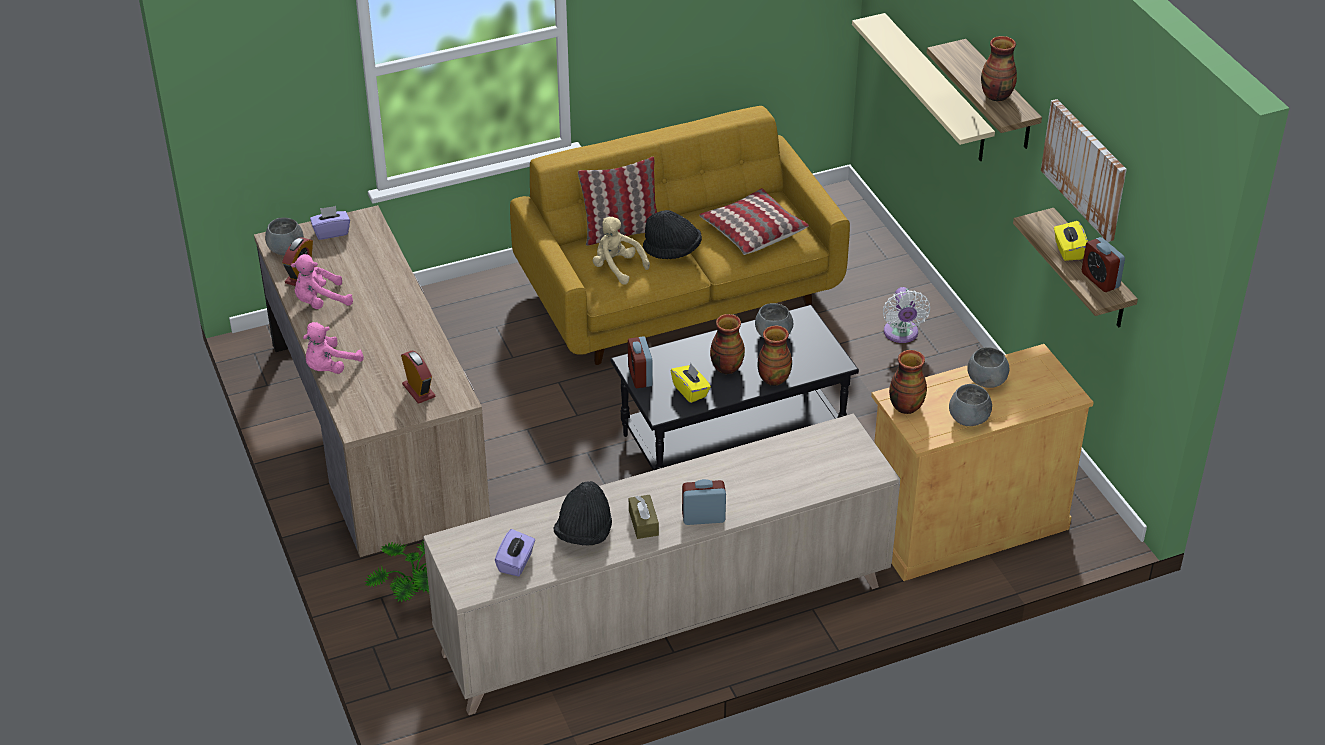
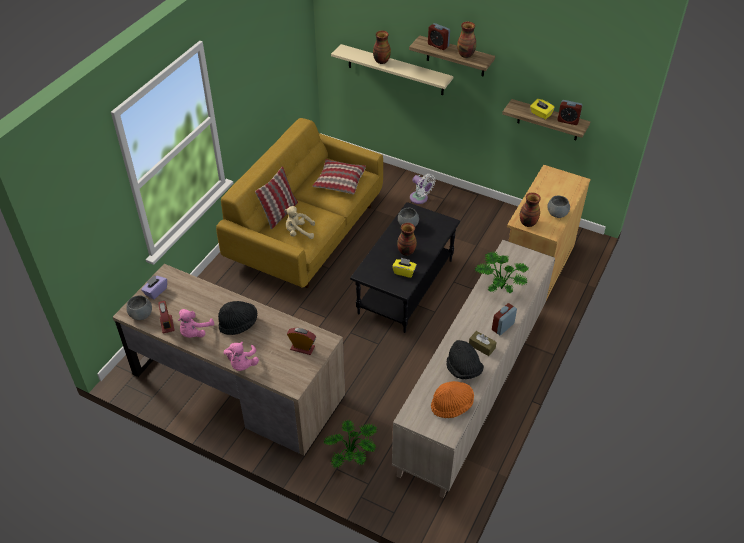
camera: 40 degrees left, 5 degrees up
(516, 563) = (452, 405): purple tissue box -> orange hat
(640, 376) = (374, 278): alarm clock -> alarm clock (438, 45)
(672, 251) = (315, 210): black hat -> black hat (239, 324)
(767, 467) = (500, 286): none -> potted plant
(773, 378) = (431, 245): vase -> vase (381, 61)
(986, 381) = (543, 193): grey bowl -> none
(1085, 169) = (537, 70): picture -> none

